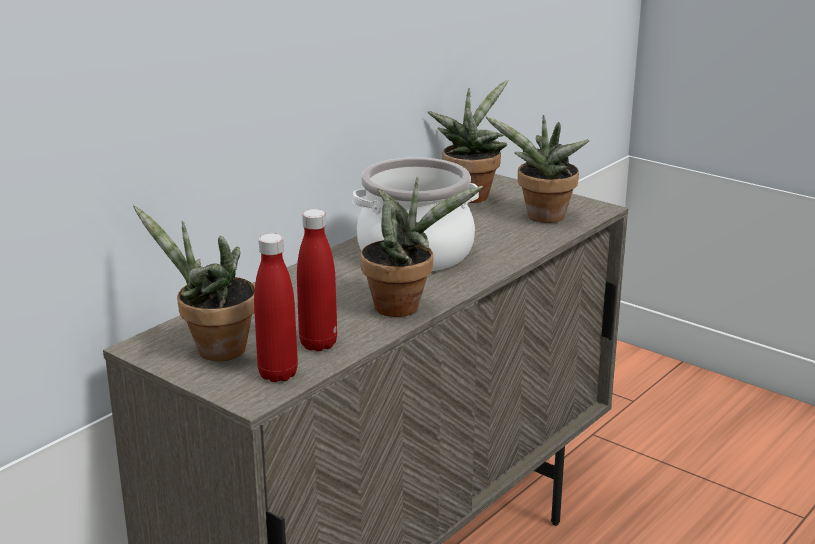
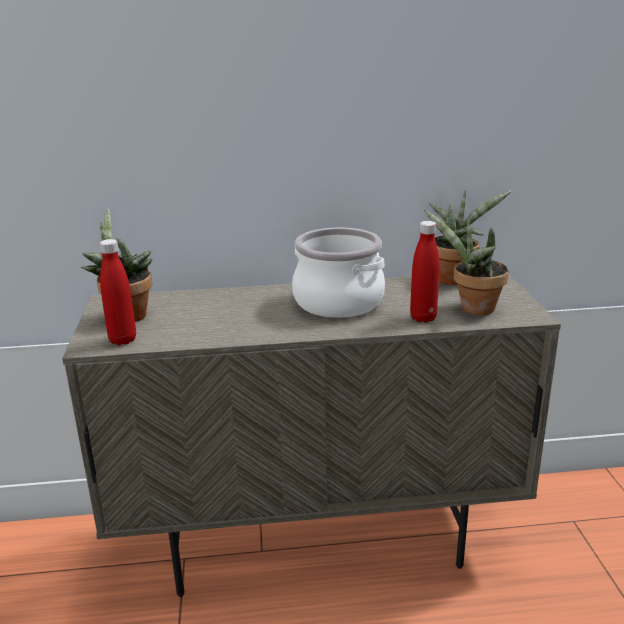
camera: 45 degrees right, 0 degrees up
(318, 344) = (174, 333): red bottle -> red bottle (423, 318)
(403, 306) = (262, 330): potted plant -> none

